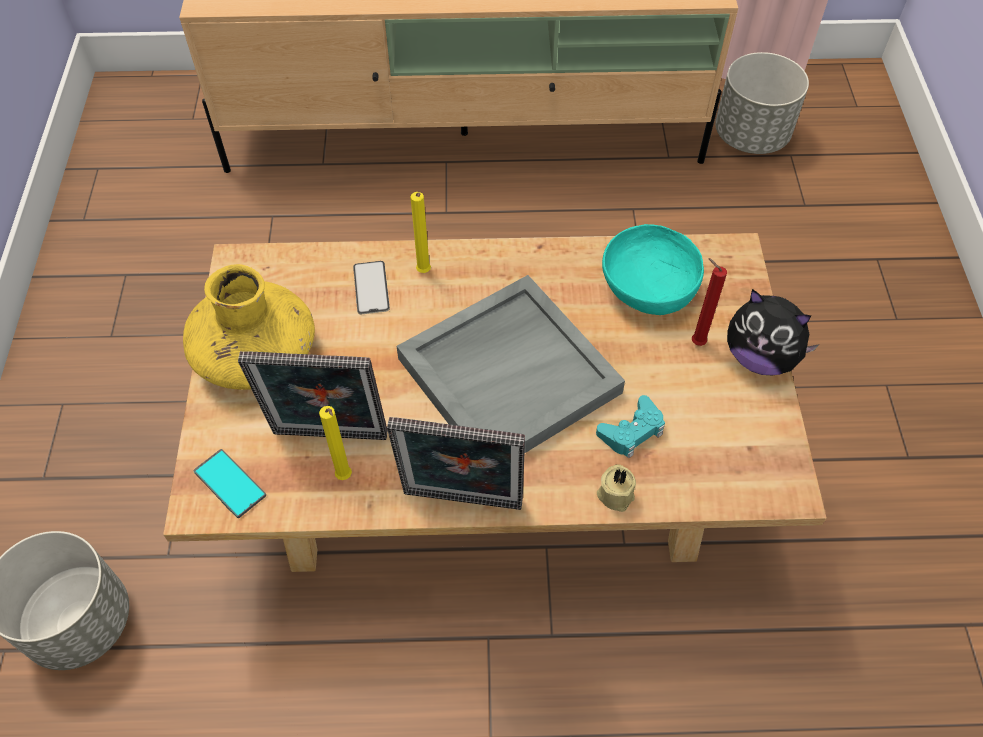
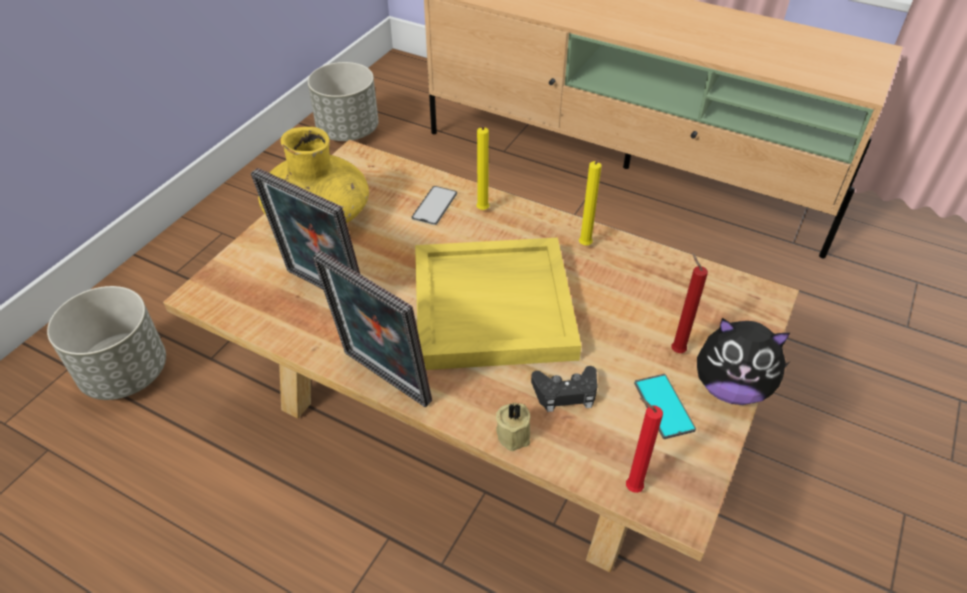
camera: 30 degrees right, 10 degrees down
(229, 484) = (231, 289): phone -> phone (663, 406)
(345, 478) = (312, 322): yellow candle -> yellow candle (585, 246)
(509, 374) = (494, 305): grey tray -> yellow tray
(632, 431) = (565, 393): turquoise game controller -> black game controller
(647, 289) = (660, 292): turquoise bowl -> none
(739, 491) = (630, 487): none -> red candle
(750, 136) = (884, 254): grey planter -> grey planter (347, 131)
(760, 357) = (730, 387): plush toy -> plush toy turned 45 degrees counterclockwise

